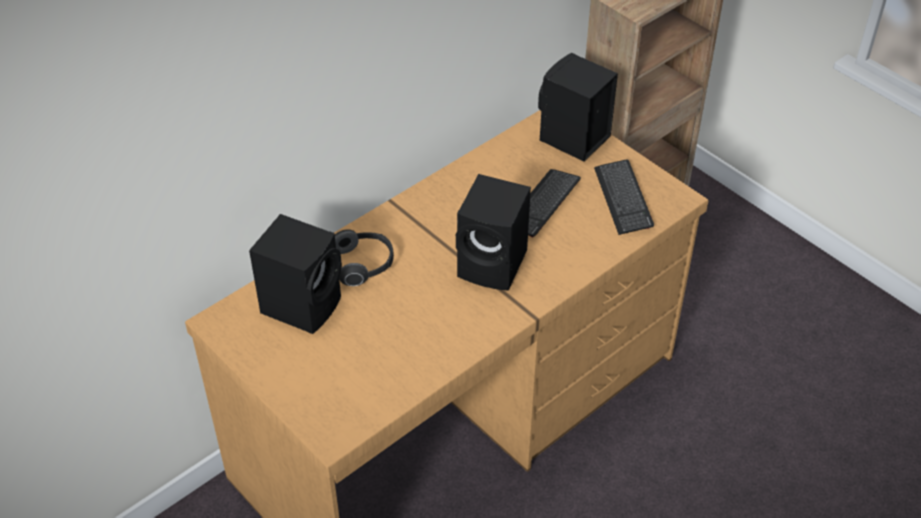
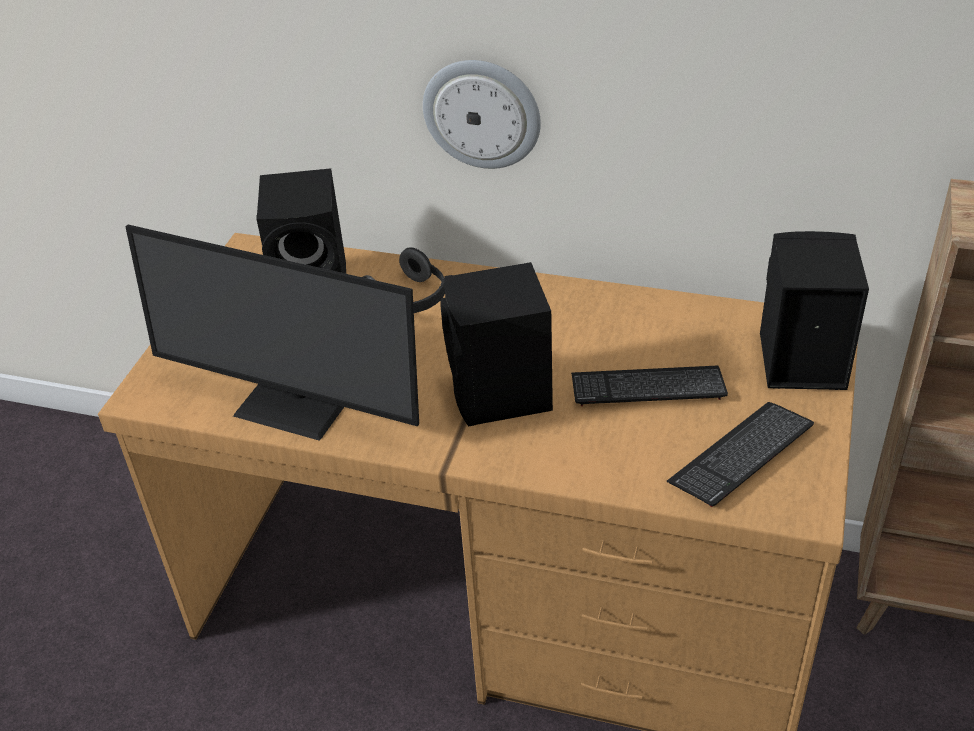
camera: 60 degrees right, 5 degrees down
(350, 113) = (482, 113): none -> wall clock
(411, 356) = (298, 398): none -> monitor

